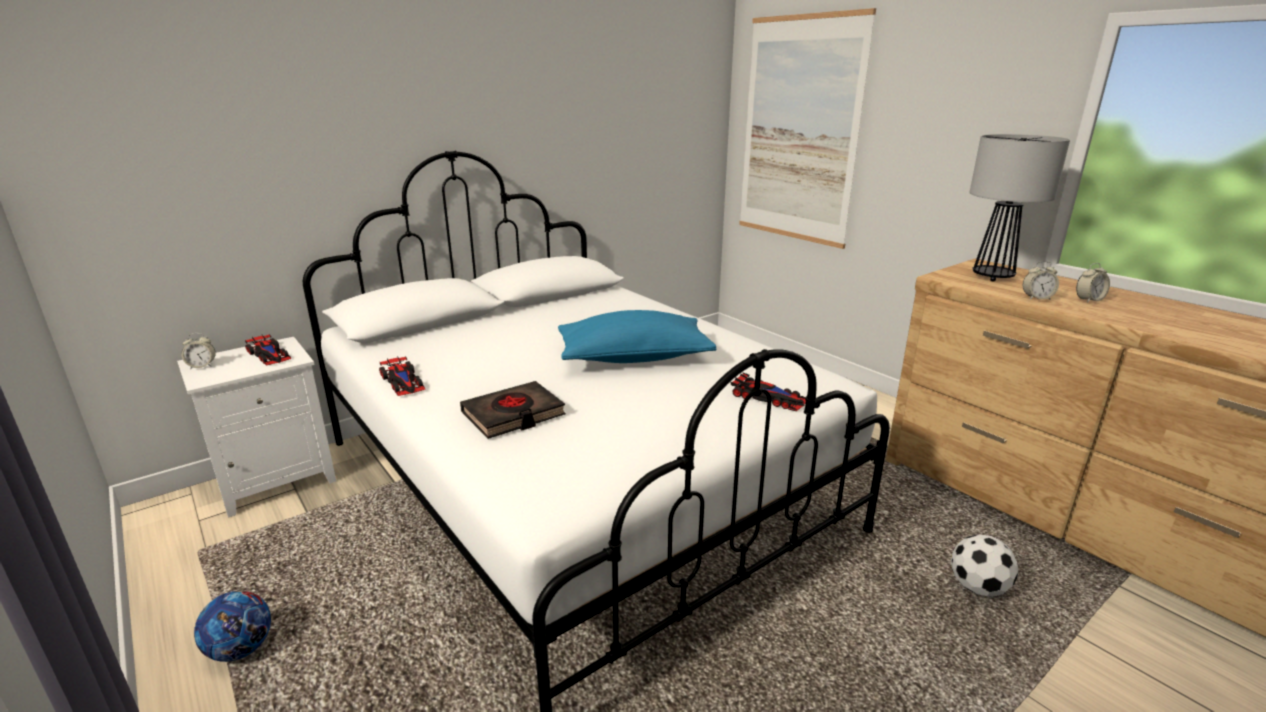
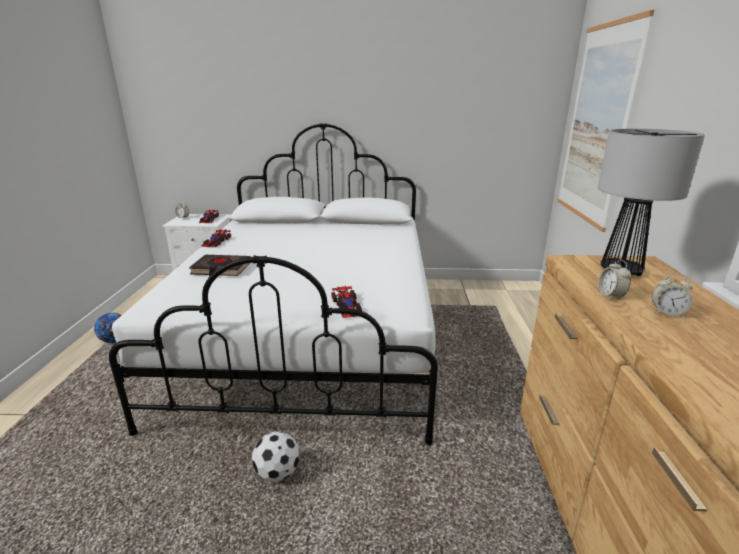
camera: 40 degrees right, 0 degrees up
(634, 358) = (329, 262): blue pillow -> none
(977, 588) = (448, 523): football -> football (277, 473)
(1036, 298) = (610, 296): alarm clock -> alarm clock turned 45 degrees clockwise

